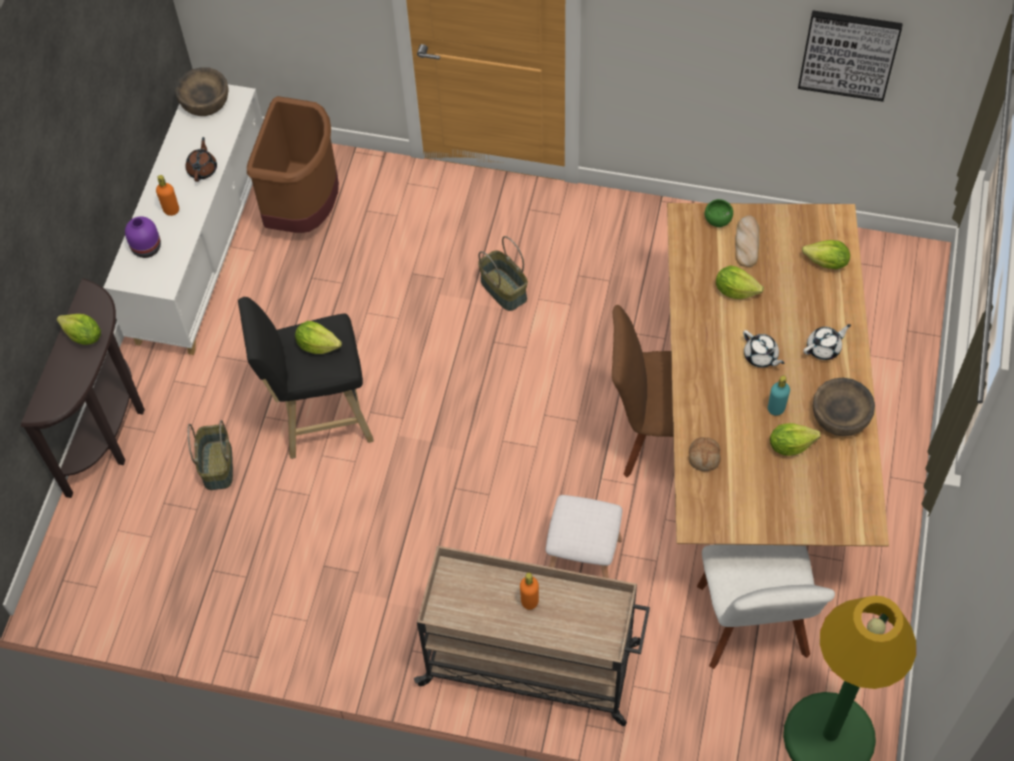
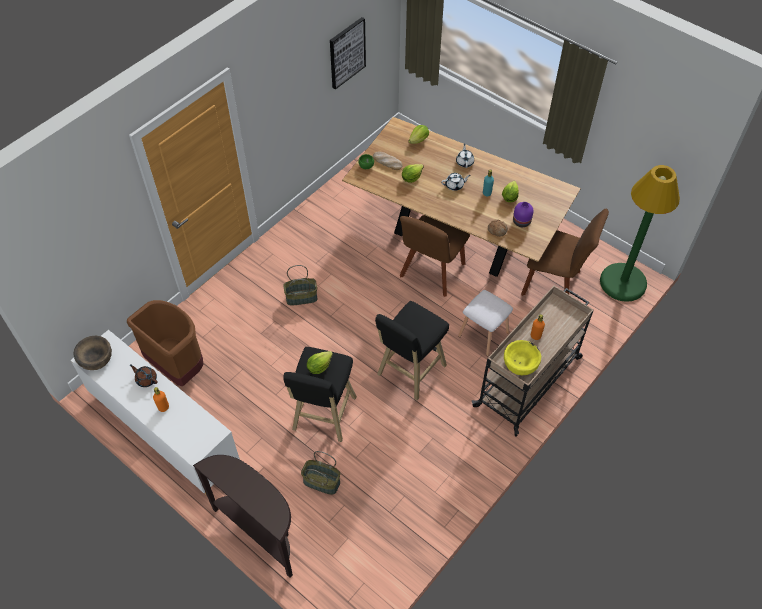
camera: 65 degrees left, 5 degrees down
(83, 337) = (239, 480): lettuce -> none
(146, 248) = (182, 432): purple vase -> purple vase (522, 222)
(454, 490) = (409, 372): none -> black stool
(464, 600) = (520, 363): none -> yellow bowl
(753, 627) = (554, 284): white chair -> brown chair
(840, 416) = (504, 173): brown bowl -> none

